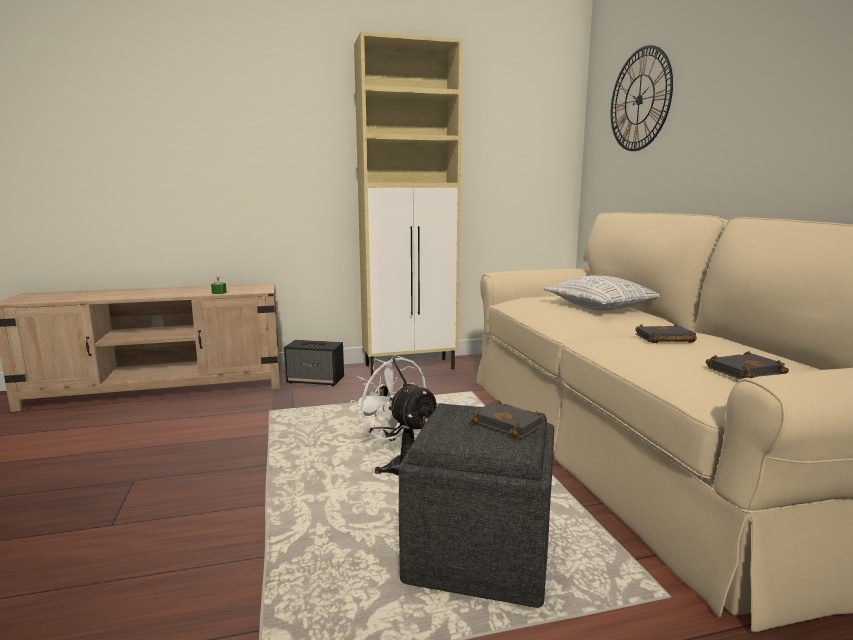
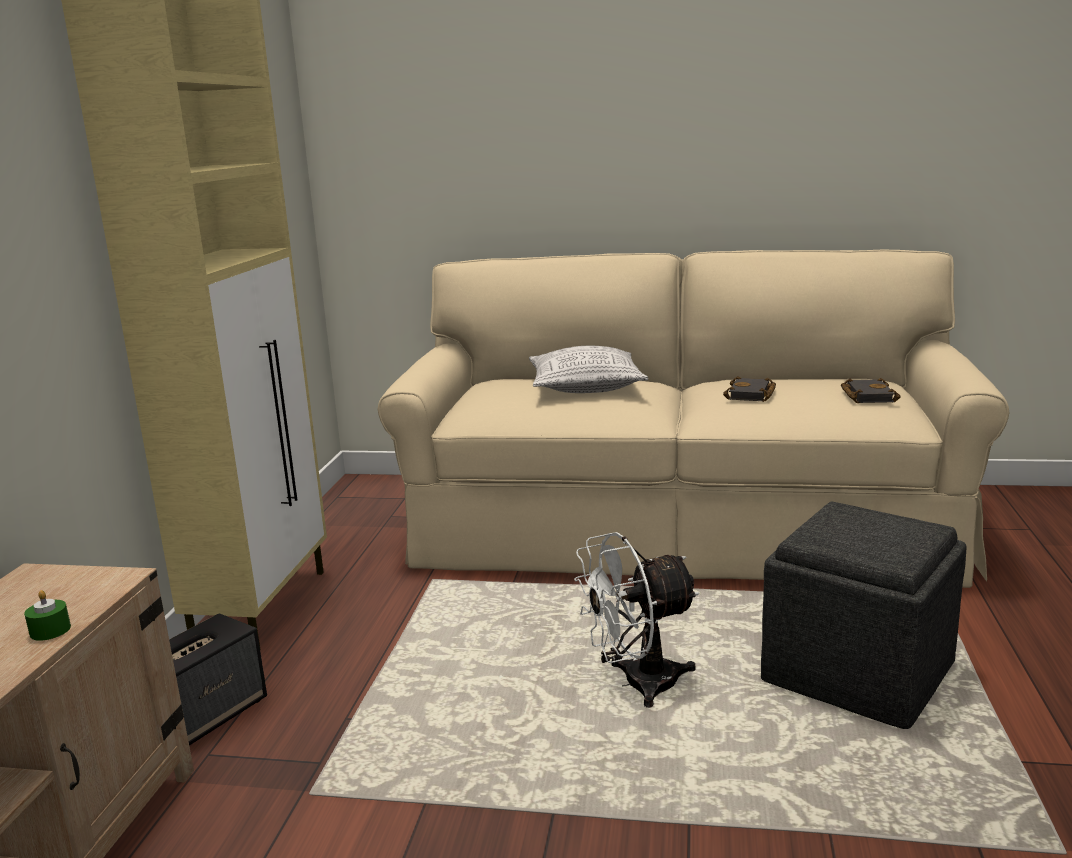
camera: 65 degrees left, 5 degrees up
(510, 424) = (865, 519): black book -> none
(639, 99) = (442, 98): wall clock -> none

